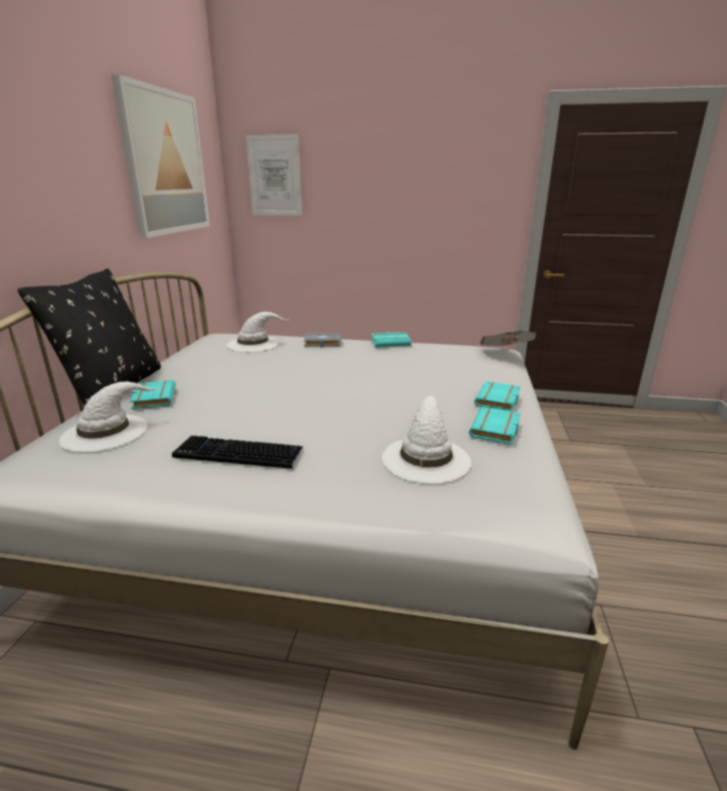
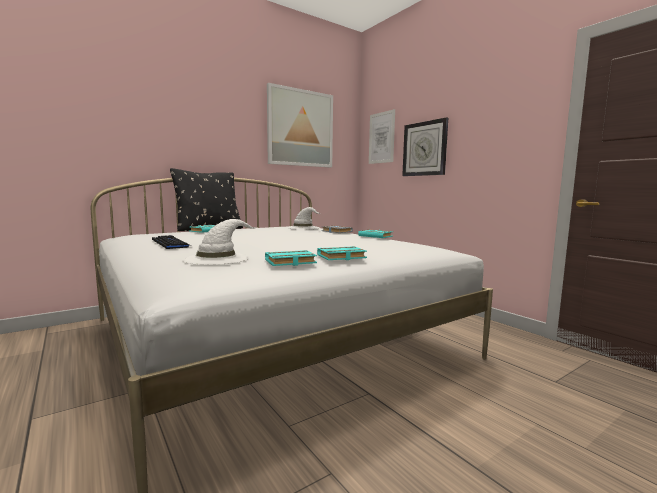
camera: 45 degrees right, 15 degrees down
(106, 431) = (163, 233): white hat -> none
(357, 201) = (424, 149): none -> wall clock
(505, 353) = (442, 250): newspaper -> none

